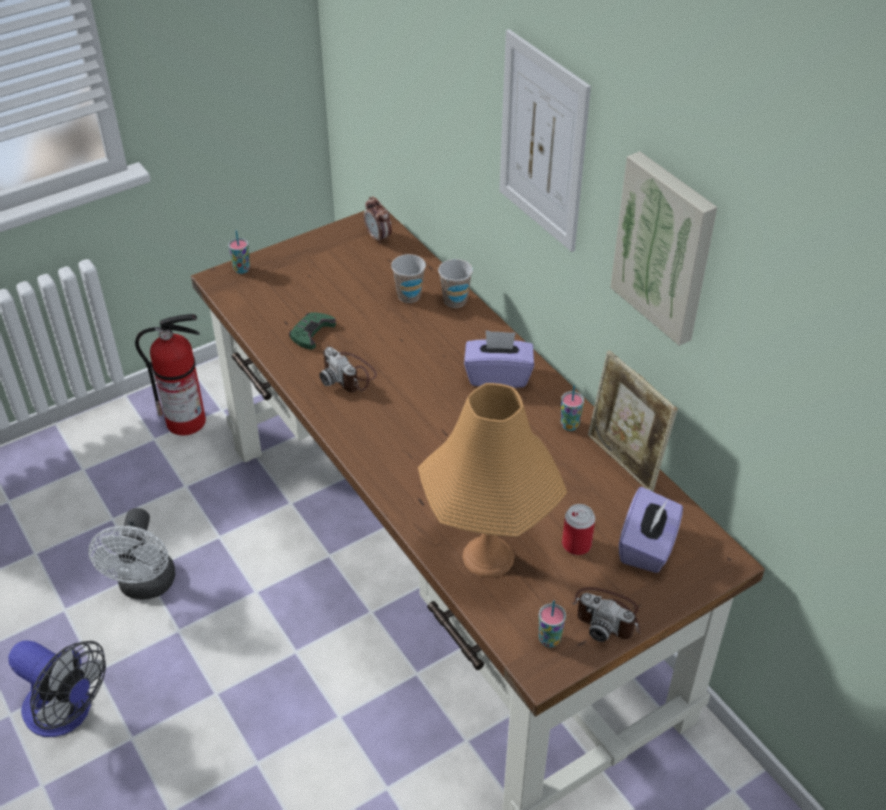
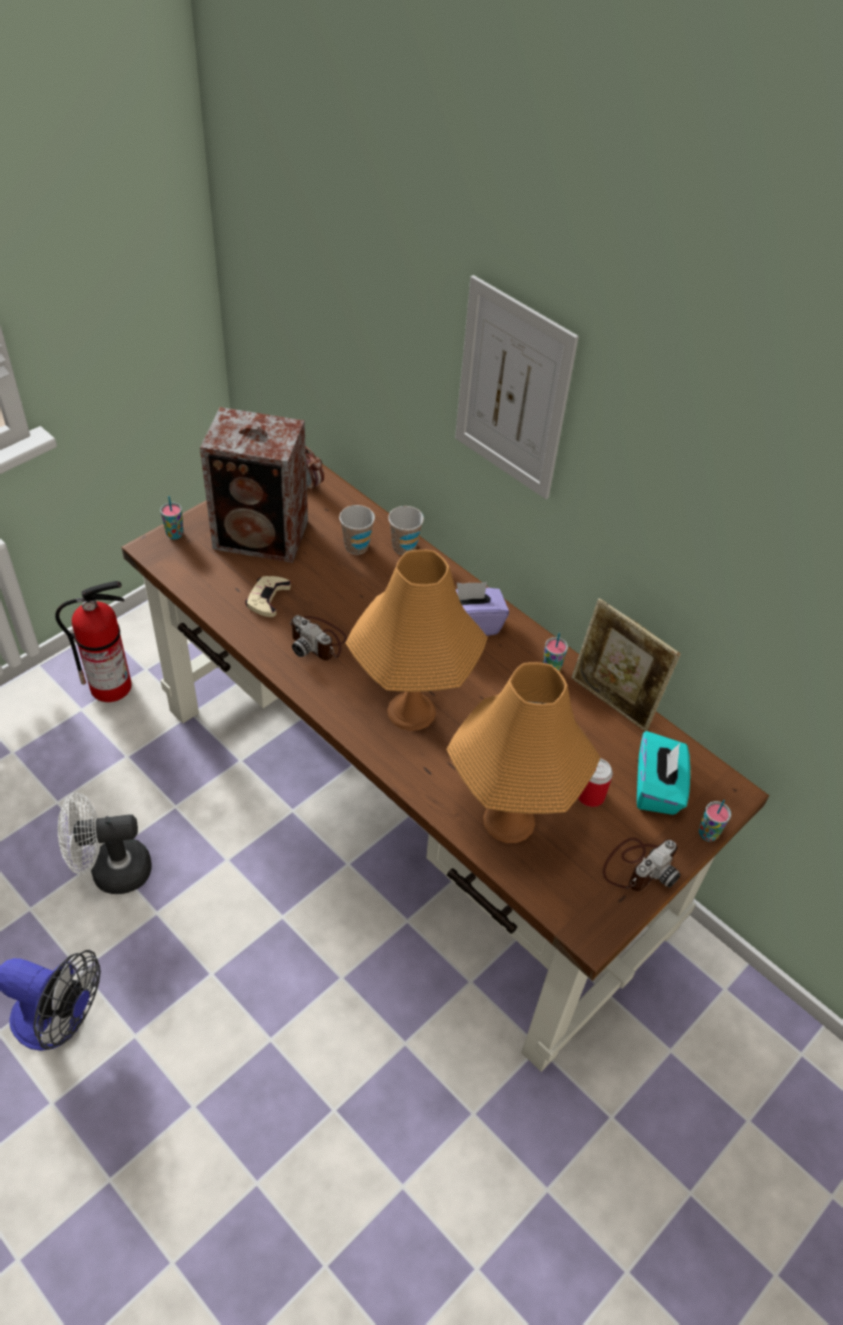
camera: 15 degrees left, 5 degrees up
(145, 586) = (111, 871): white fan -> white fan turned 90 degrees clockwise
(311, 333) = (267, 598): green game controller -> beige game controller
(323, 278) = (263, 536): none -> speaker
(420, 446) = (411, 710): none -> orange table lamp
(549, 639) = (590, 900): cup -> cup (707, 834)
(607, 616) = (638, 866): camera -> camera turned 60 degrees counterclockwise
(647, 546) = (657, 788): purple tissue box -> turquoise tissue box
(666, 247) = (665, 497): picture -> none

